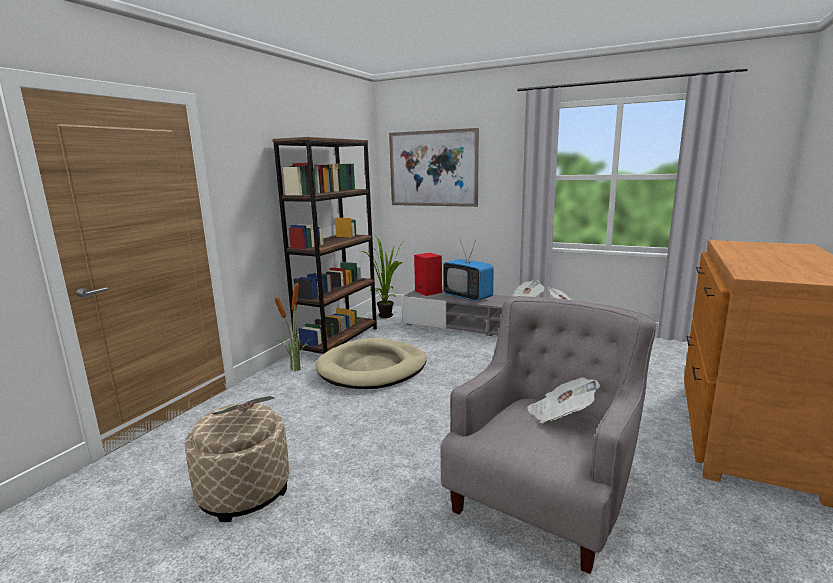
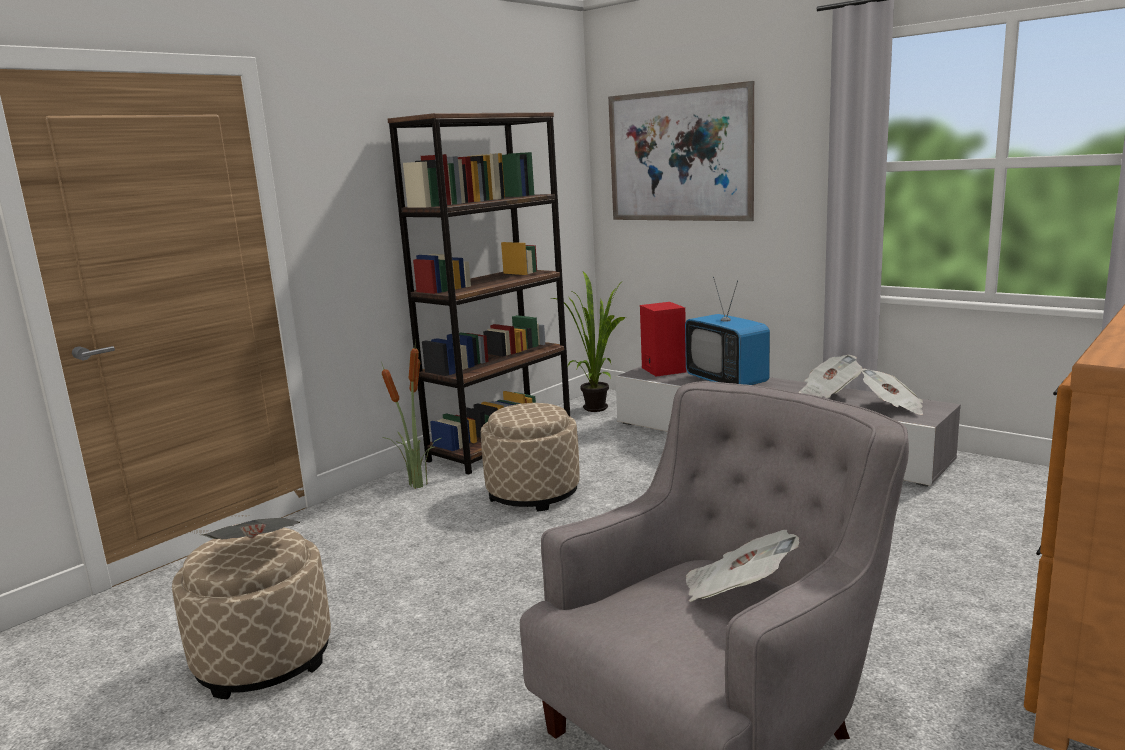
camera: 15 degrees right, 0 degrees up
(372, 368) = (533, 493): beige dog bed -> beige ottoman

